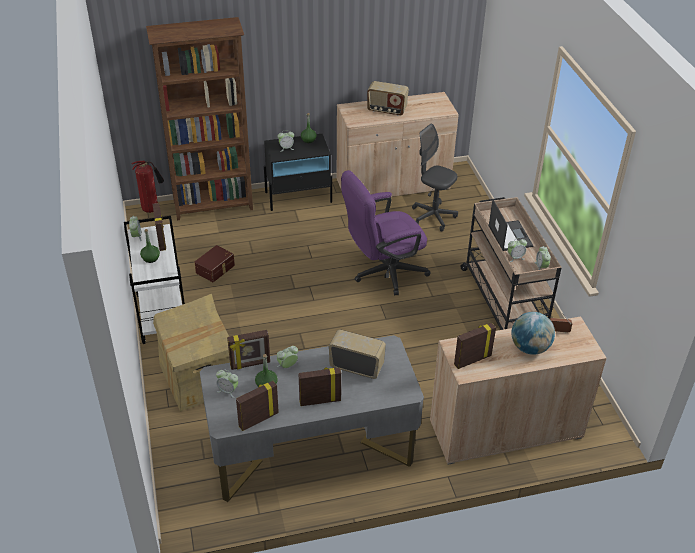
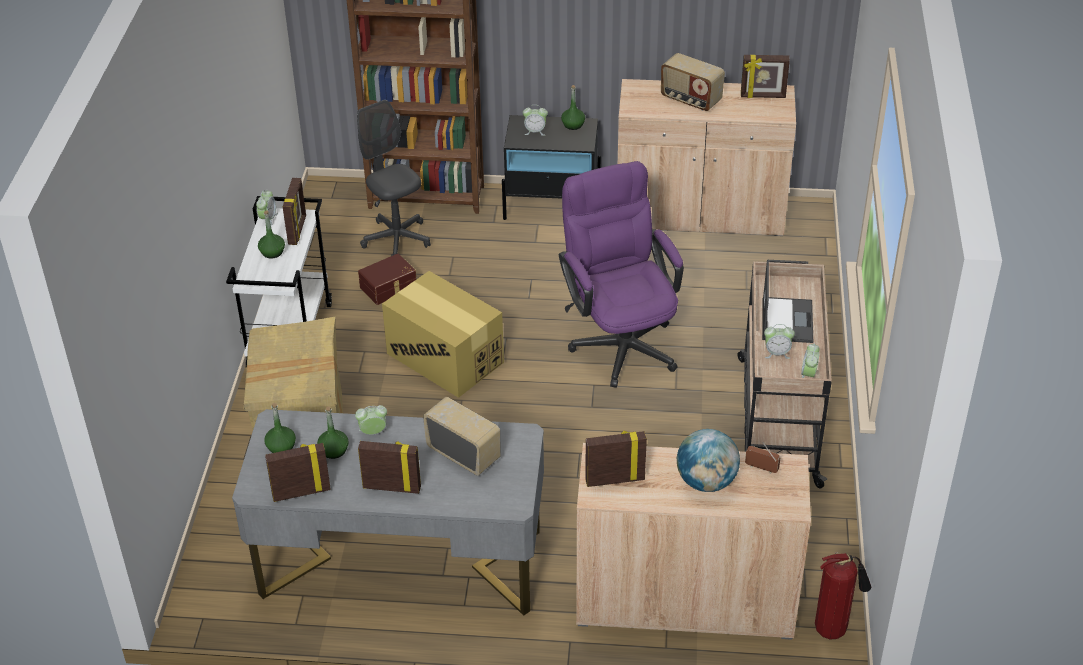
camera: 20 degrees right, 0 degrees up
(152, 208) = (342, 186): fire extinguisher -> fire extinguisher (833, 629)
(228, 391) = (281, 447): alarm clock -> green bottle
(250, 364) = (326, 419): picture frame -> picture frame (763, 96)
(275, 307) = (445, 357): none -> cardboard box
(383, 273) = (620, 340): purple office chair -> purple office chair turned 75 degrees clockwise
(433, 217) = (736, 273): grey office chair -> grey office chair (396, 239)

